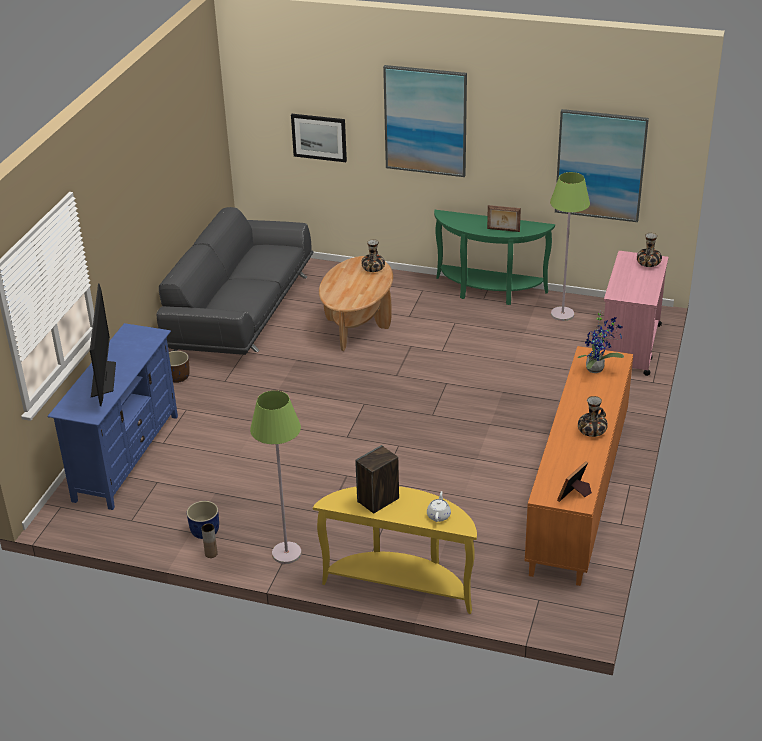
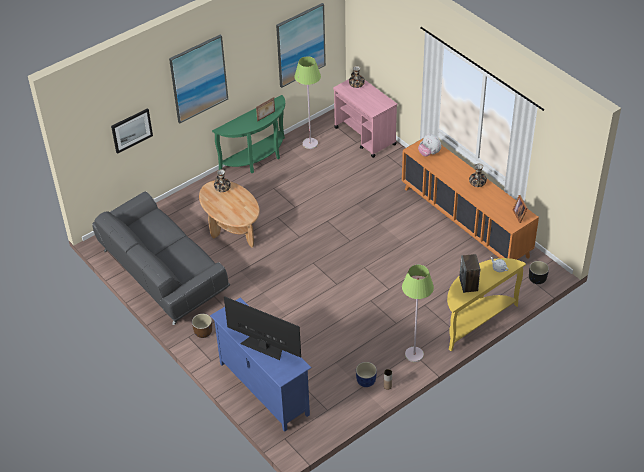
camera: 55 degrees left, 10 degrees up
(545, 612) = (537, 279): none -> black planter
(597, 369) = (429, 153): potted plant -> plush toy

